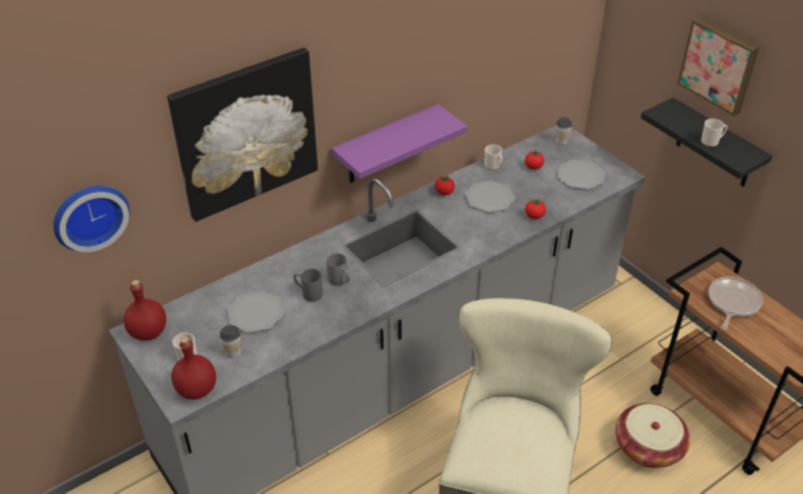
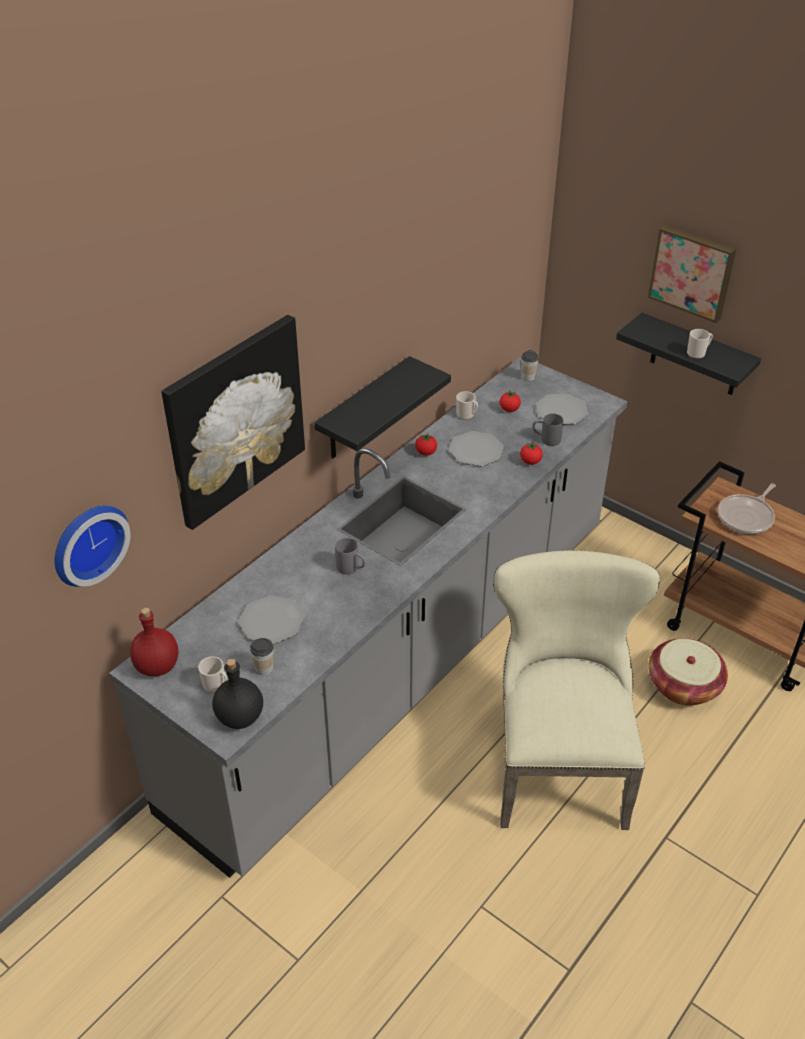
camera: 15 degrees left, 0 degrees up
(196, 390) = (239, 718): red bottle -> black bottle
(308, 293) = (321, 588): grey mug -> grey mug (546, 439)
(386, 146) = (364, 410): purple shelf -> black shelf
(732, 303) = (746, 517): frying pan -> frying pan turned 150 degrees counterclockwise

